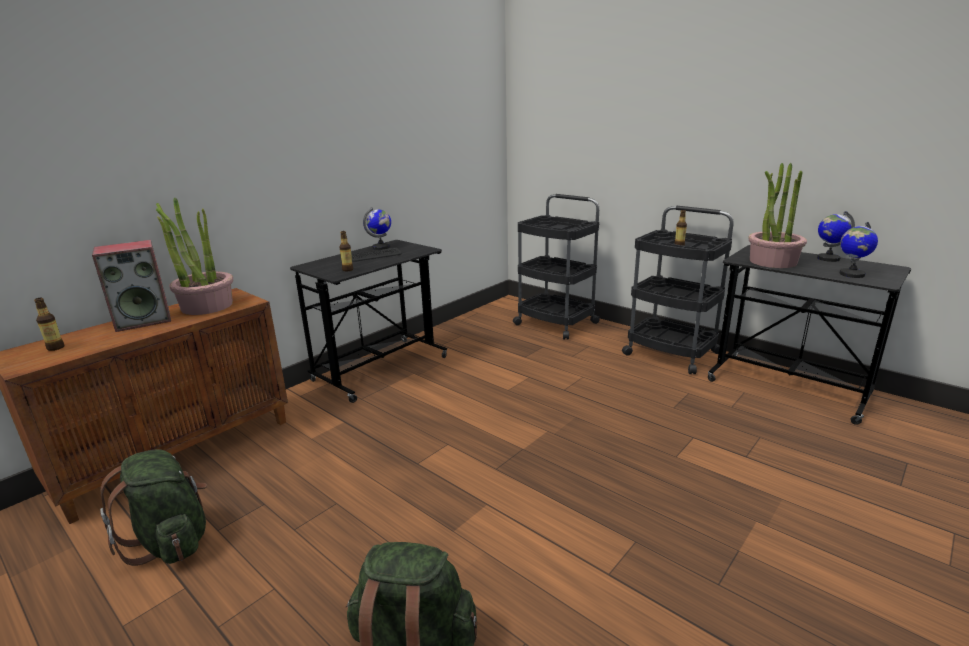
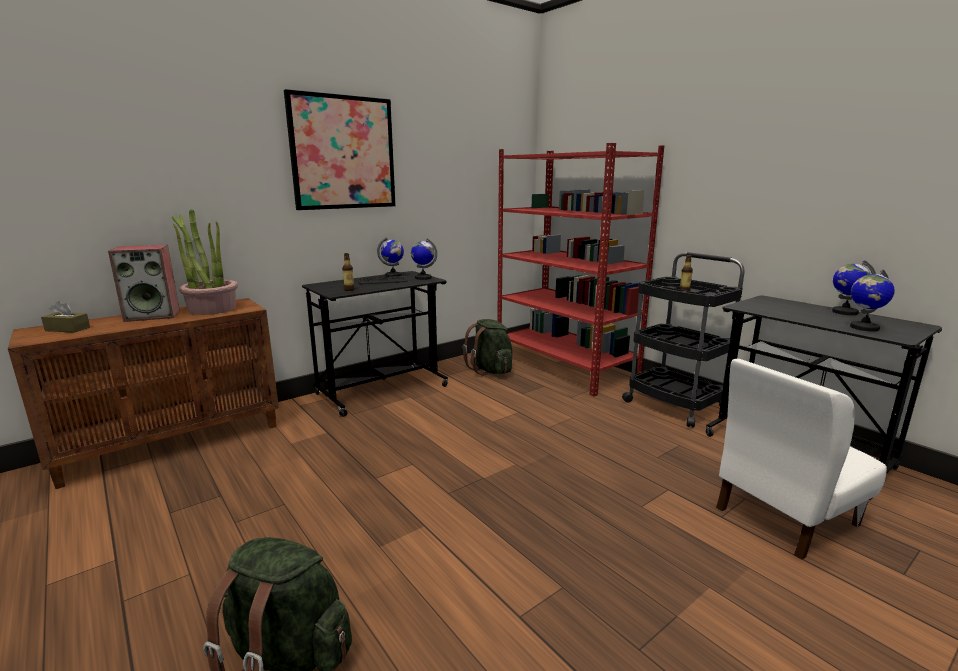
camera: 10 degrees right, 5 degrees down
(56, 348) = (67, 329): bottle -> brown tissue box
(171, 541) = (127, 516): green backpack -> green backpack (490, 370)
(320, 118) = (343, 153): none -> picture
(415, 248) = (423, 278): none -> globe
(555, 323) = (565, 366): black cart -> red bookcase
(772, 262) = (777, 311): potted plant -> none
(796, 448) = (784, 516): none -> white chair

